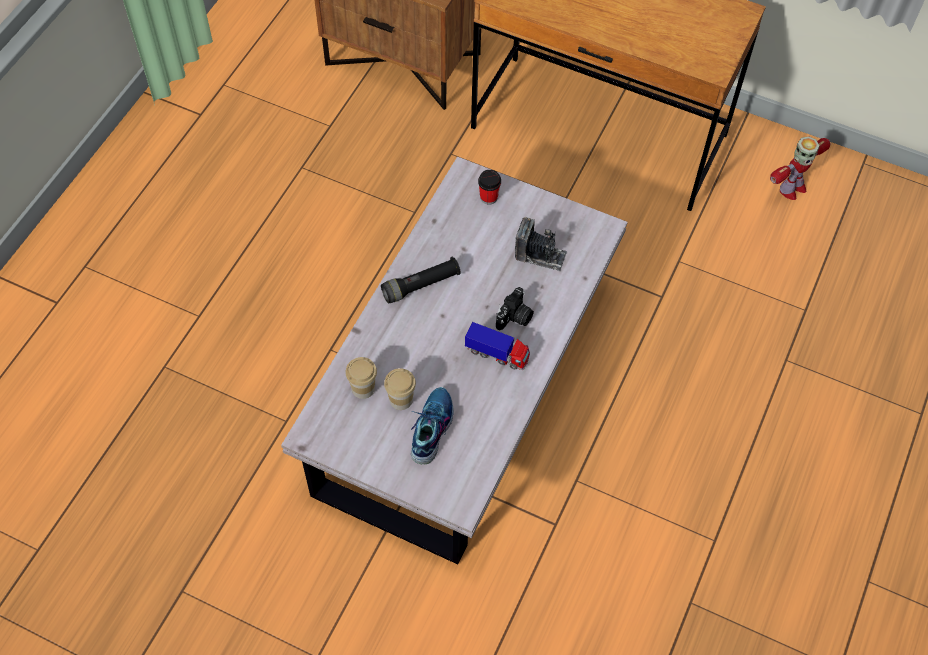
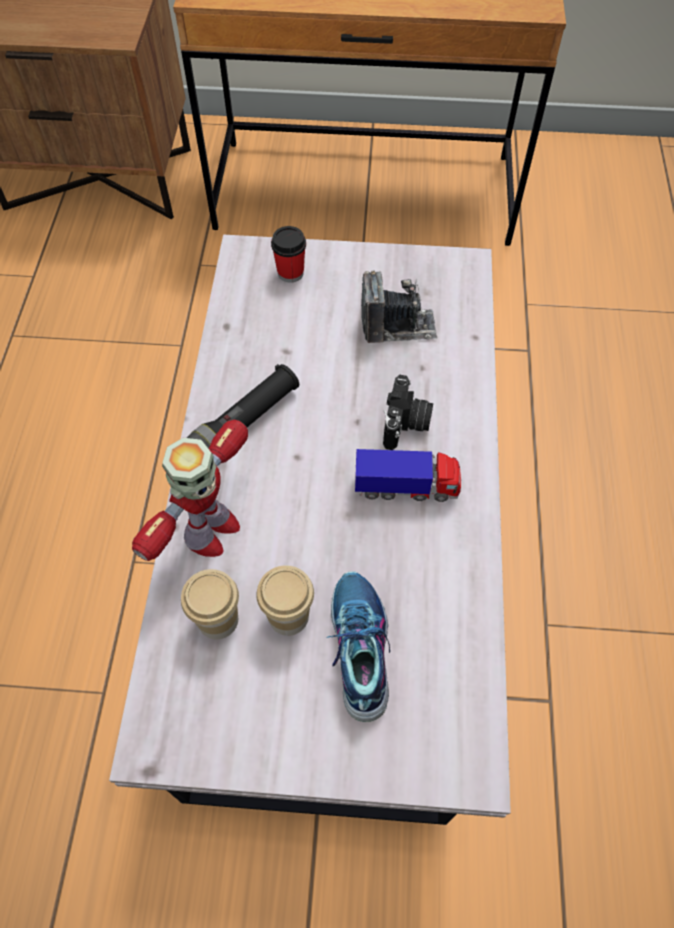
camera: 20 degrees left, 0 degrees up
(791, 189) = (604, 191): toy robot -> toy robot (210, 532)

